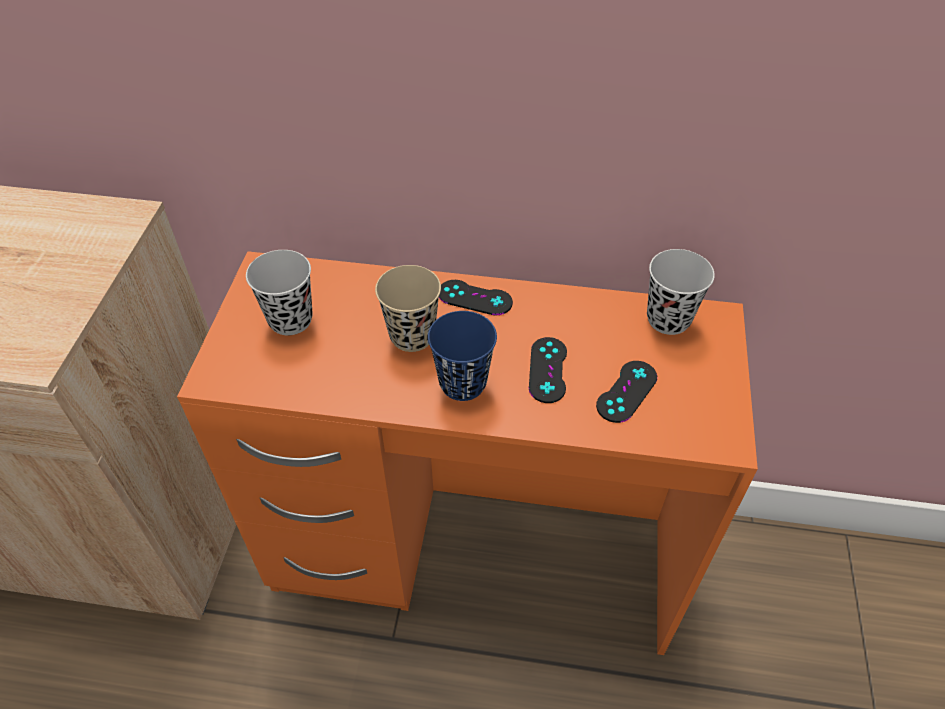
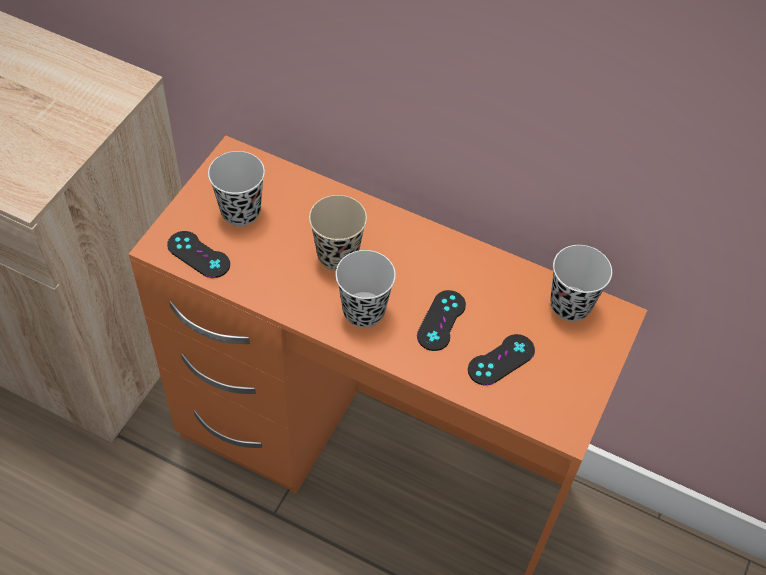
camera: 15 degrees right, 5 degrees up
(463, 383) = (364, 311): blue cup -> black cup
(474, 298) = (405, 235): black game controller -> black game controller (198, 255)

